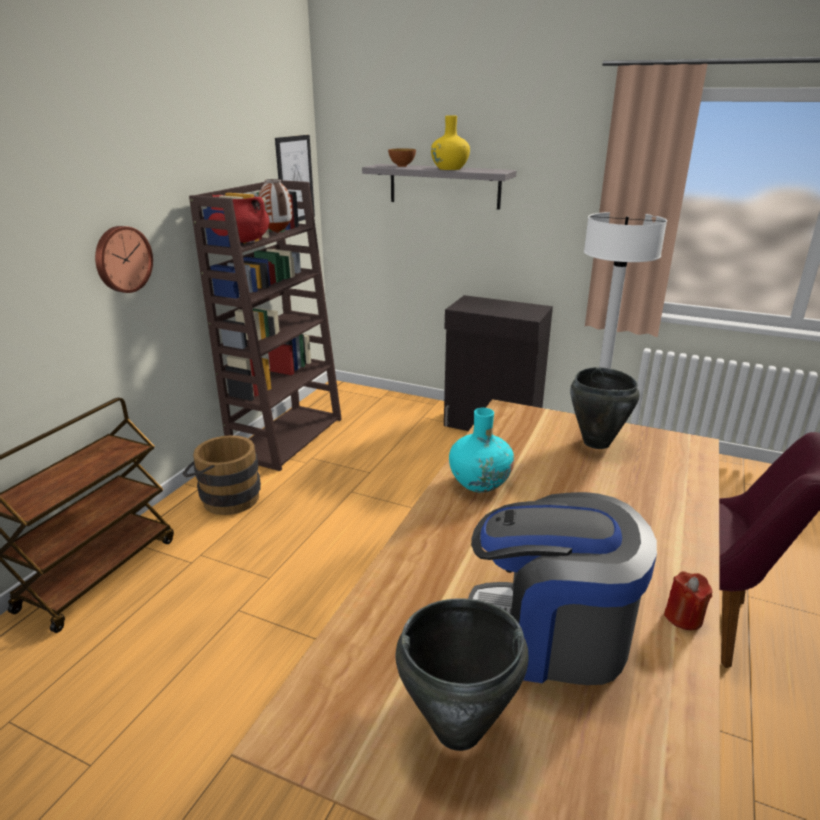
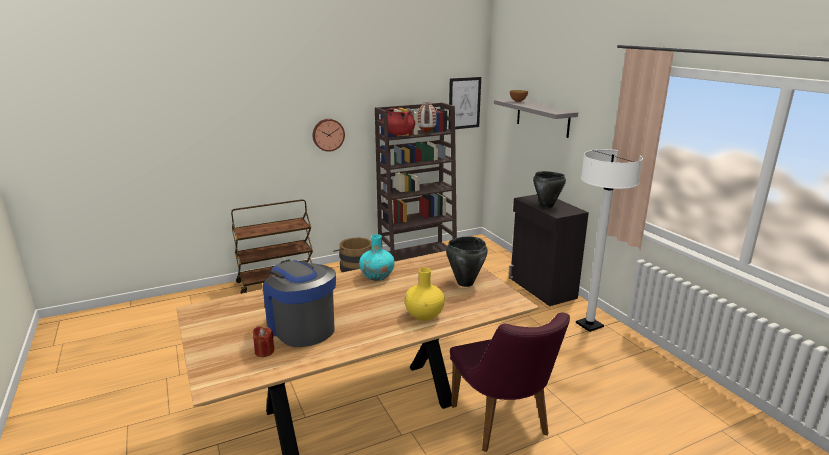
camera: 40 degrees right, 5 degrees down
(449, 168) = (537, 106): yellow vase -> yellow vase (424, 315)
(459, 730) = (230, 332): black cooking pot -> black cooking pot (547, 206)
(683, 617) = (356, 347): red candle -> red candle (264, 351)

